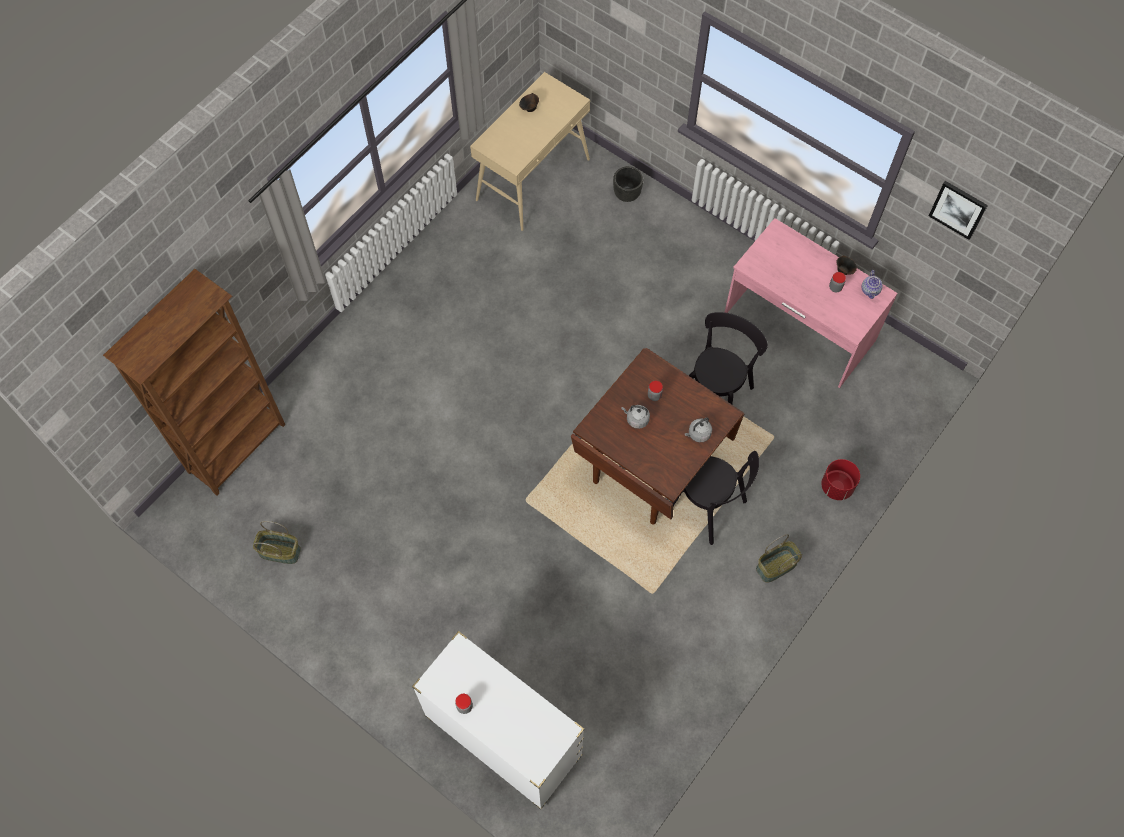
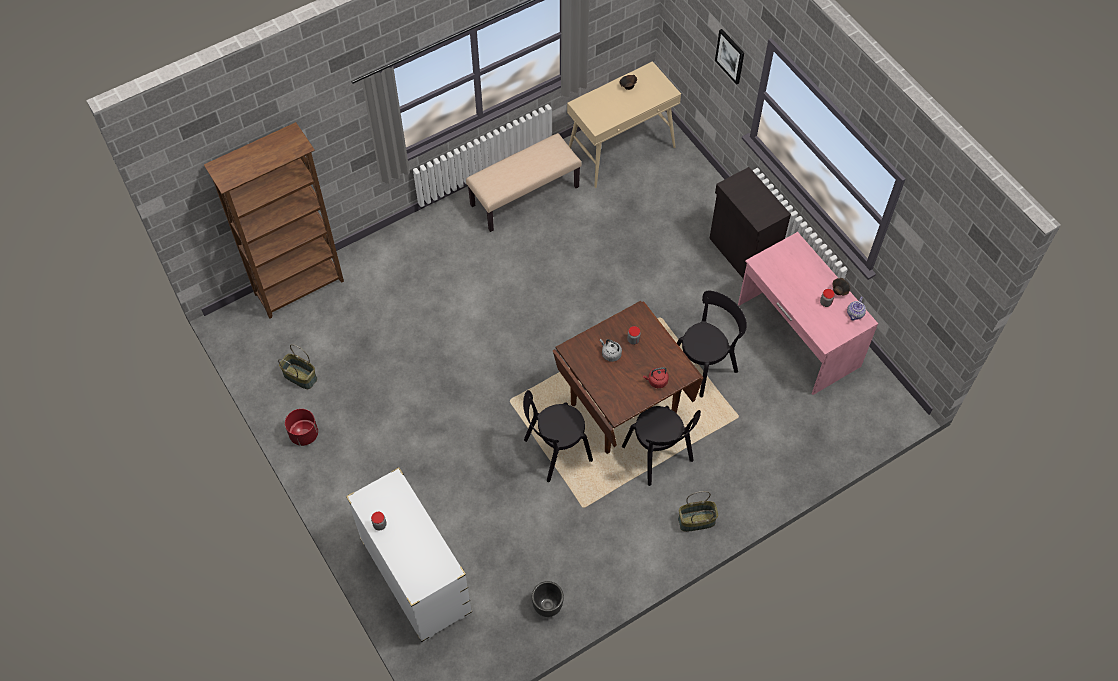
camera: 20 degrees right, 5 degrees down
(448, 262) = (524, 195): none -> beige bench
(597, 541) = (555, 451): none -> black chair
(627, 194) = (695, 184): black planter -> black planter (548, 606)
(698, 434) = (656, 381): grey kettle -> red kettle
(706, 257) = (742, 254): none -> black cabinet
(836, 486) = (775, 474): red planter -> red planter (304, 434)
(958, 209) = (931, 257): picture -> picture (730, 56)

